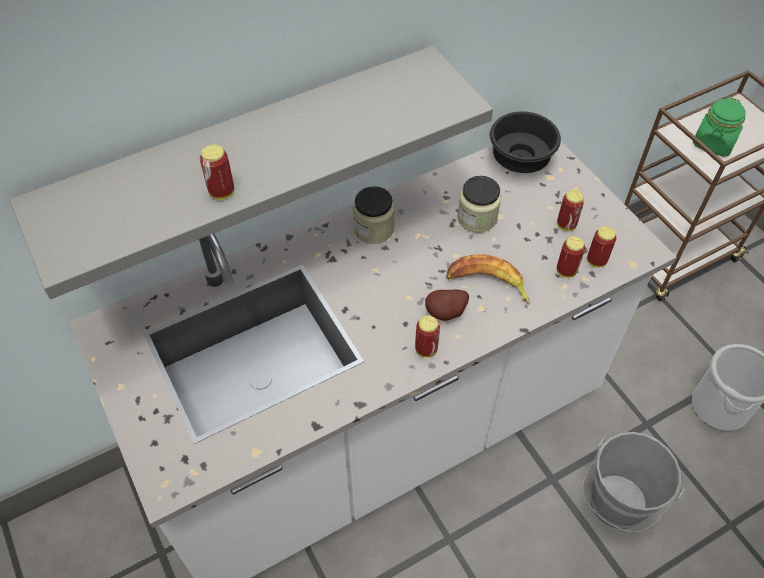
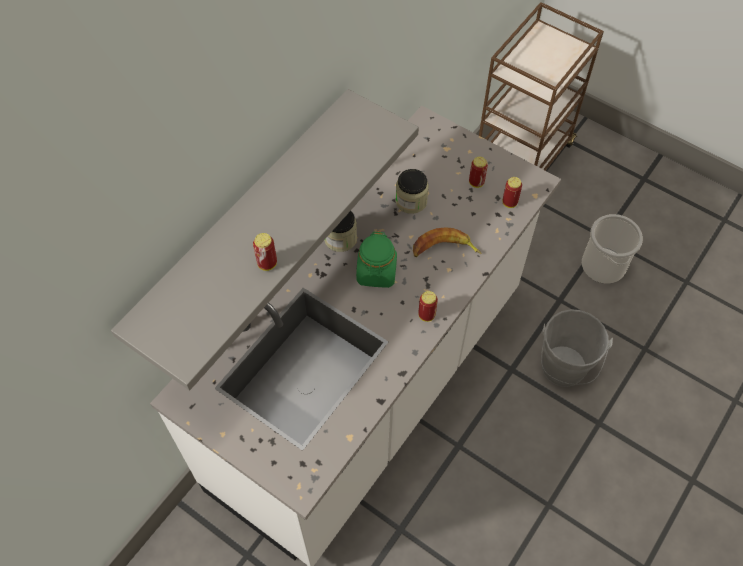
camera: 25 degrees left, 5 degrees up
(446, 314) = (427, 283): potato -> none
(518, 158) = (417, 141): black bowl -> none
(566, 271) = (493, 218): can -> none
(713, 143) = (537, 70): green jar -> green jar (376, 272)

